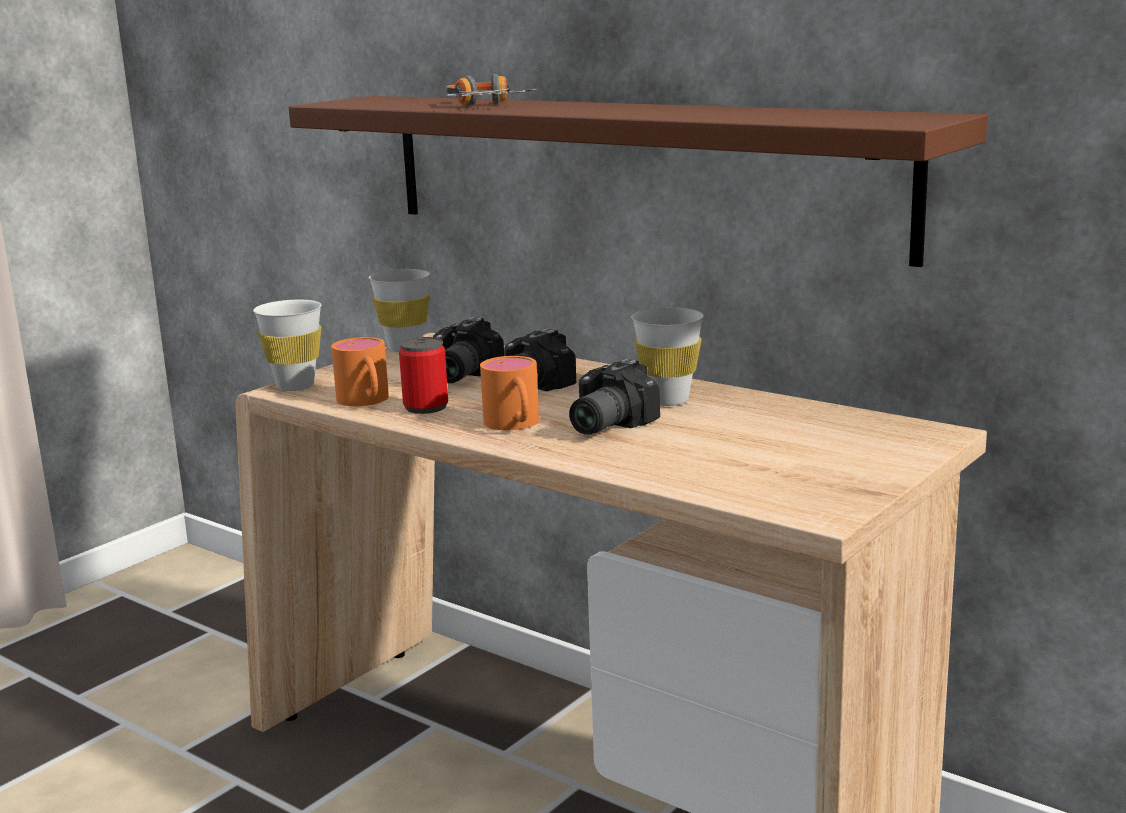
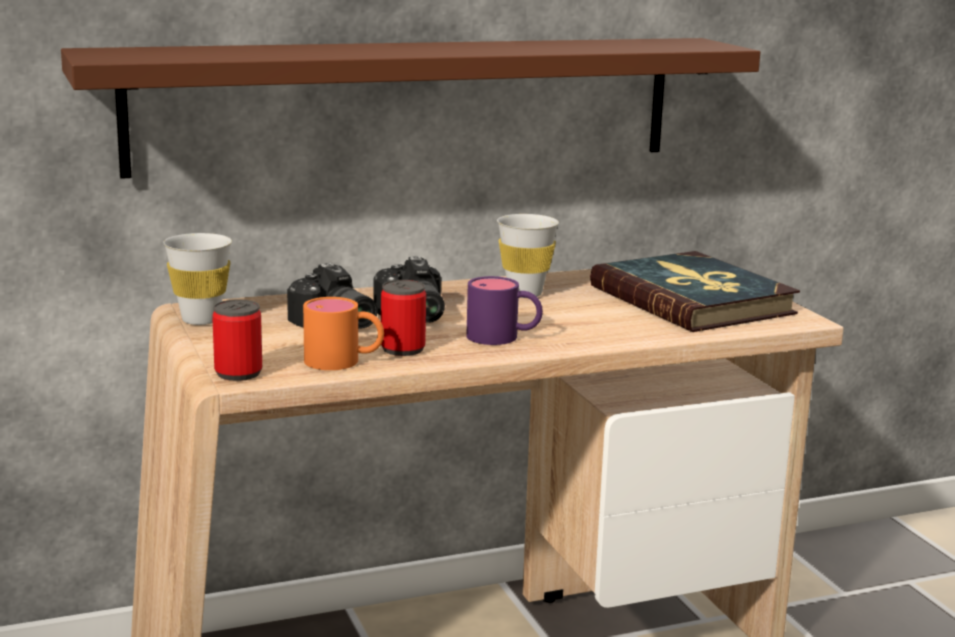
camera: 60 degrees left, 0 degrees up
(295, 386) = (238, 373): white cup -> can
(484, 105) = (306, 51): headphones -> none
(515, 425) = (504, 337): orange mug -> purple mug
(603, 425) = (550, 319): camera -> none
(789, 456) = (692, 300): none -> book

